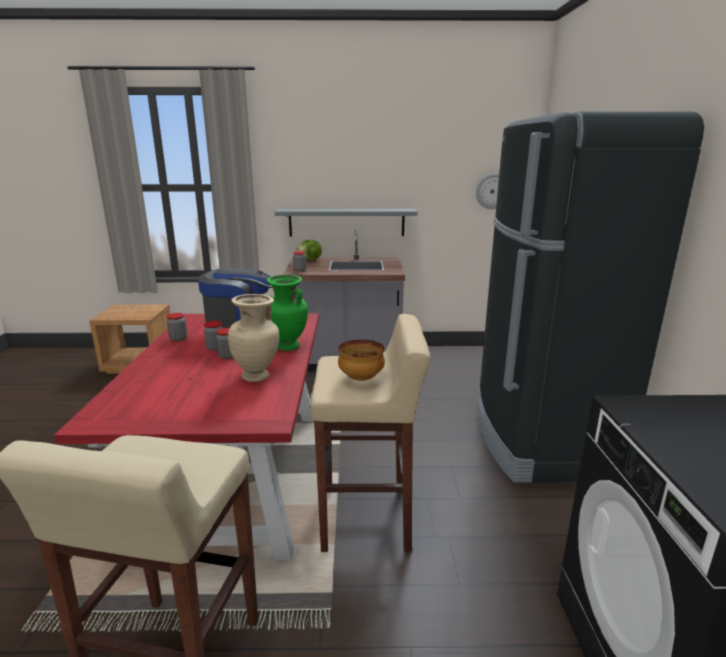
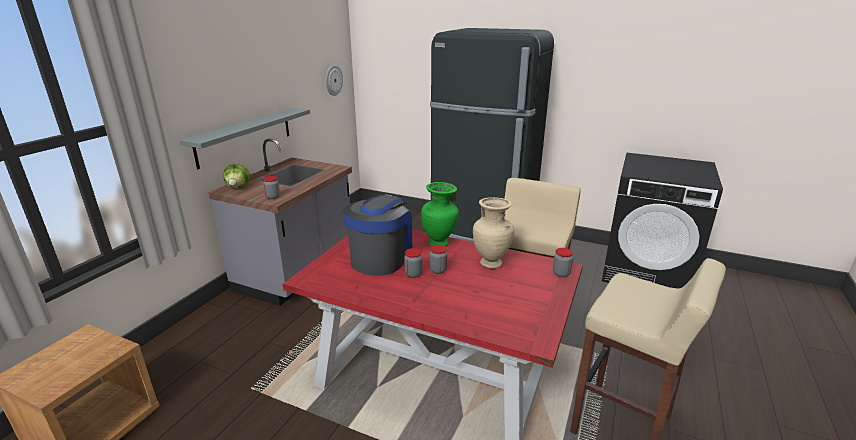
camera: 65 degrees left, 5 degrees up
(178, 339) = (369, 291): jar -> jar (561, 273)
(361, 378) = (540, 224): bowl -> none

